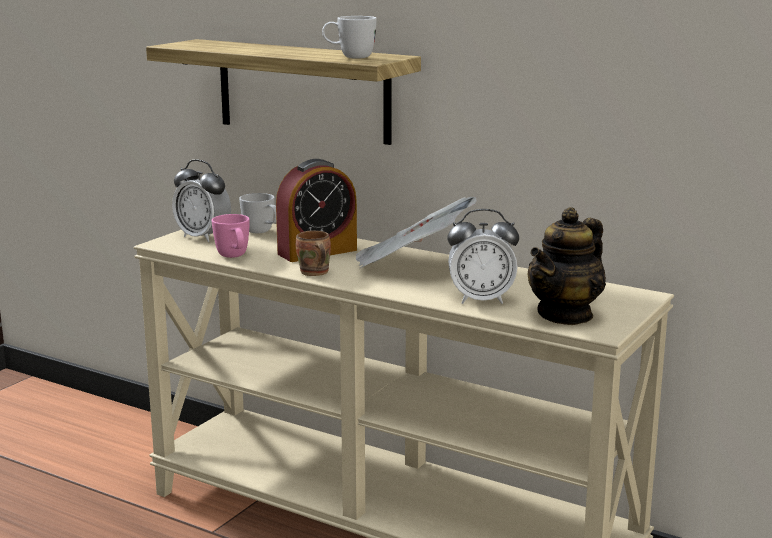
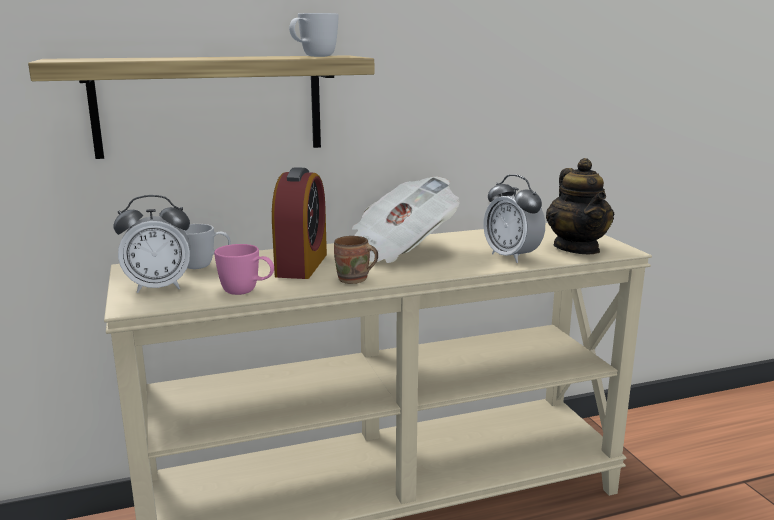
camera: 50 degrees left, 0 degrees up
(481, 300) = (511, 257): alarm clock -> alarm clock turned 105 degrees clockwise

